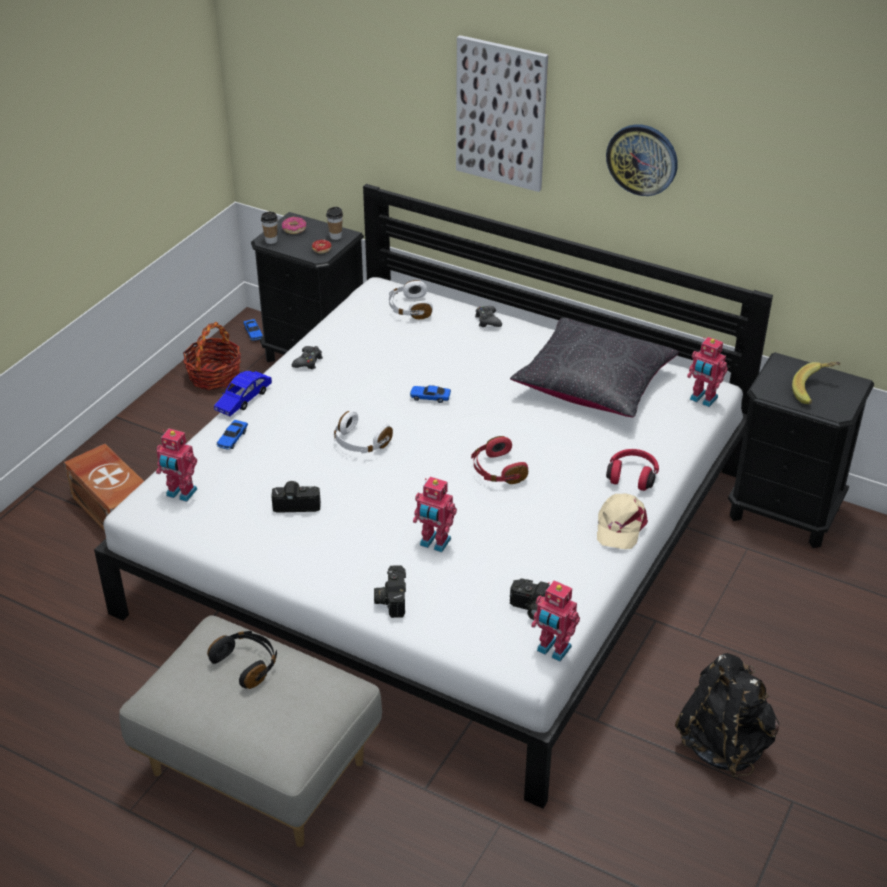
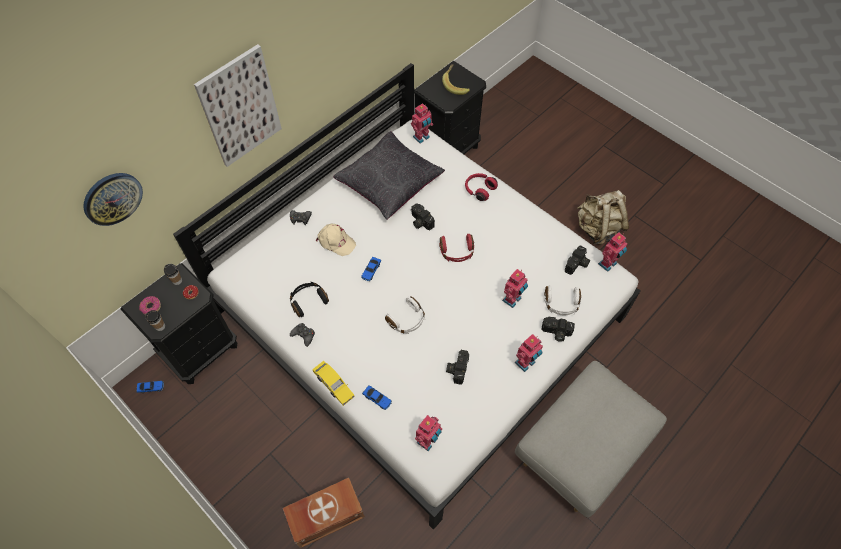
camera: 75 degrees left, 20 degrees up
(214, 376) = (194, 424): basket -> none
(244, 400) = (334, 385): blue toy car -> yellow toy car
(246, 664) = (576, 426): black headphones -> black headphones (308, 301)
(325, 571) = (526, 363): none -> toy robot
(409, 308) = (265, 260): white headphones -> white headphones (561, 304)
(534, 424) = (420, 222): none -> camera
(620, 526) = (519, 207): beige cap -> beige cap (336, 241)
(642, 159) = (329, 56): wall clock -> wall clock (112, 198)
(724, 744) = (597, 229): black backpack -> beige backpack

